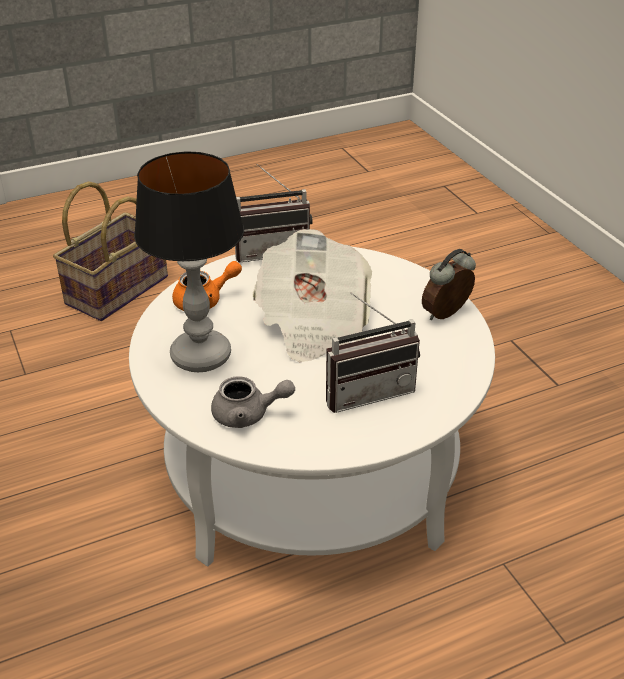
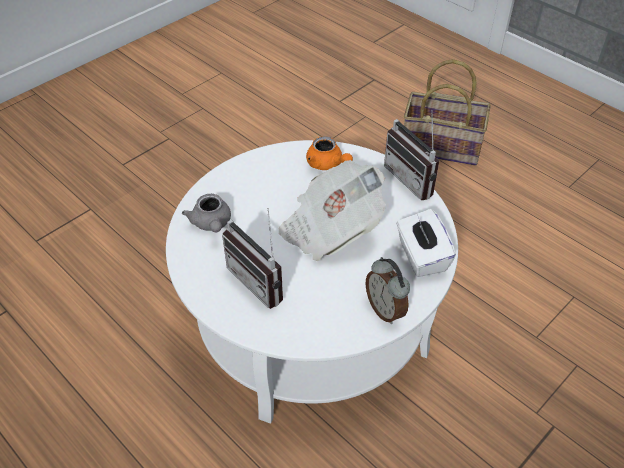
camera: 70 degrees right, 10 degrees up
(202, 355) = (264, 182): table lamp -> none
(386, 276) = (421, 256): none -> white tissue box
(447, 315) = (385, 310): alarm clock -> alarm clock turned 150 degrees counterclockwise

